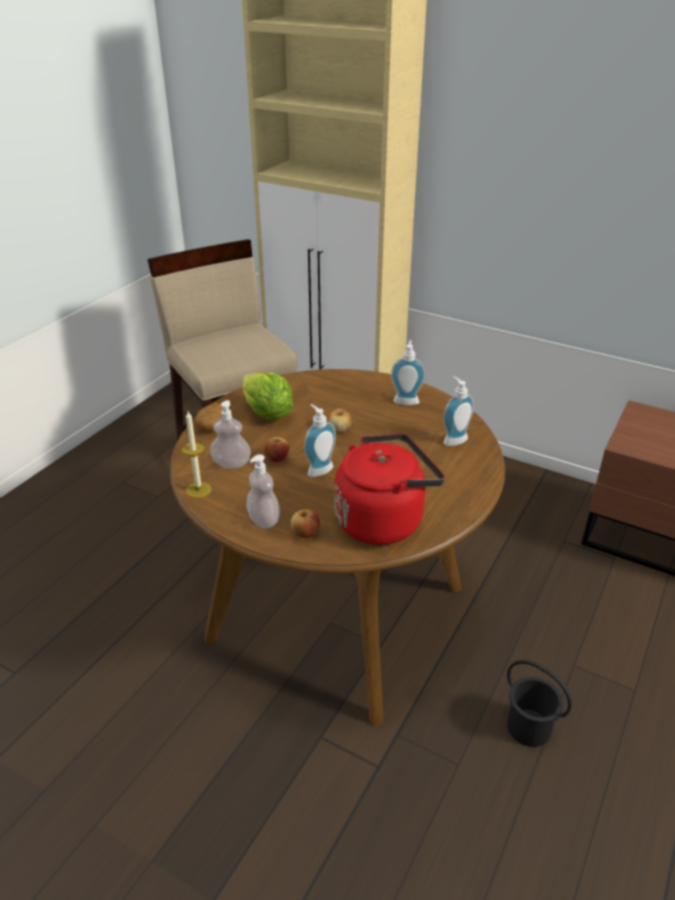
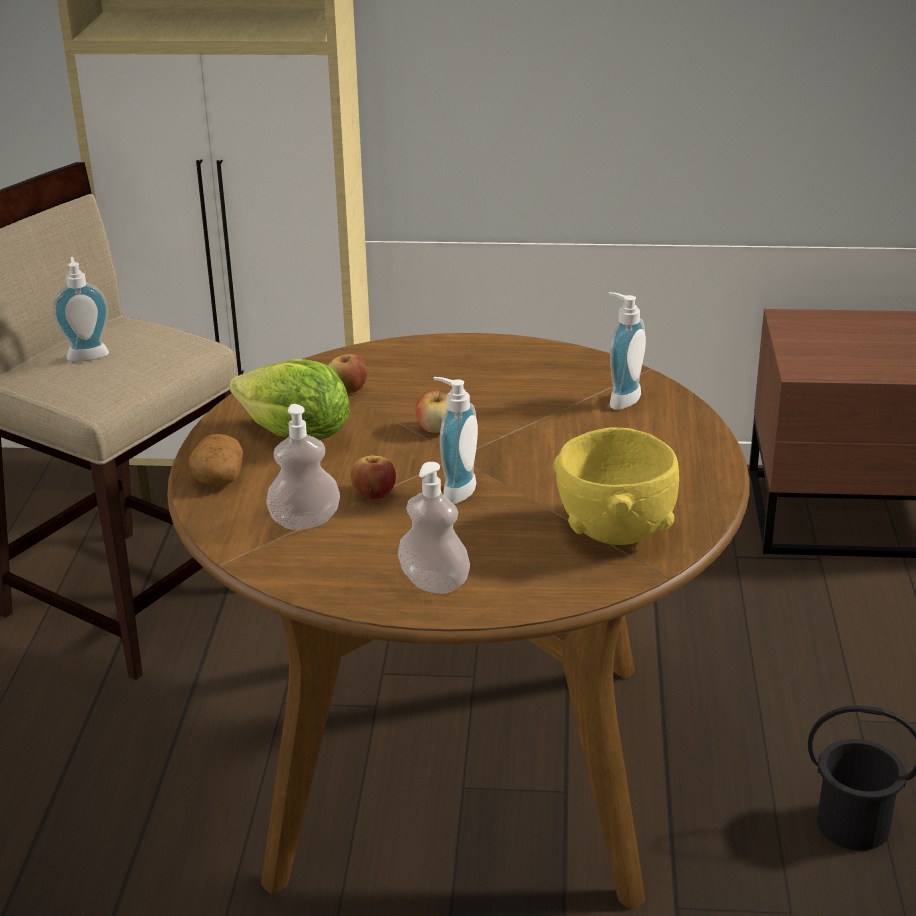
camera: 25 degrees left, 5 degrees down
(198, 490) = (285, 572): candle -> none
(305, 533) = (516, 582): apple -> apple (348, 390)
(383, 520) = (615, 530): red kettle -> yellow bowl
(406, 400) = (503, 363): soap dispenser -> soap dispenser (87, 354)

